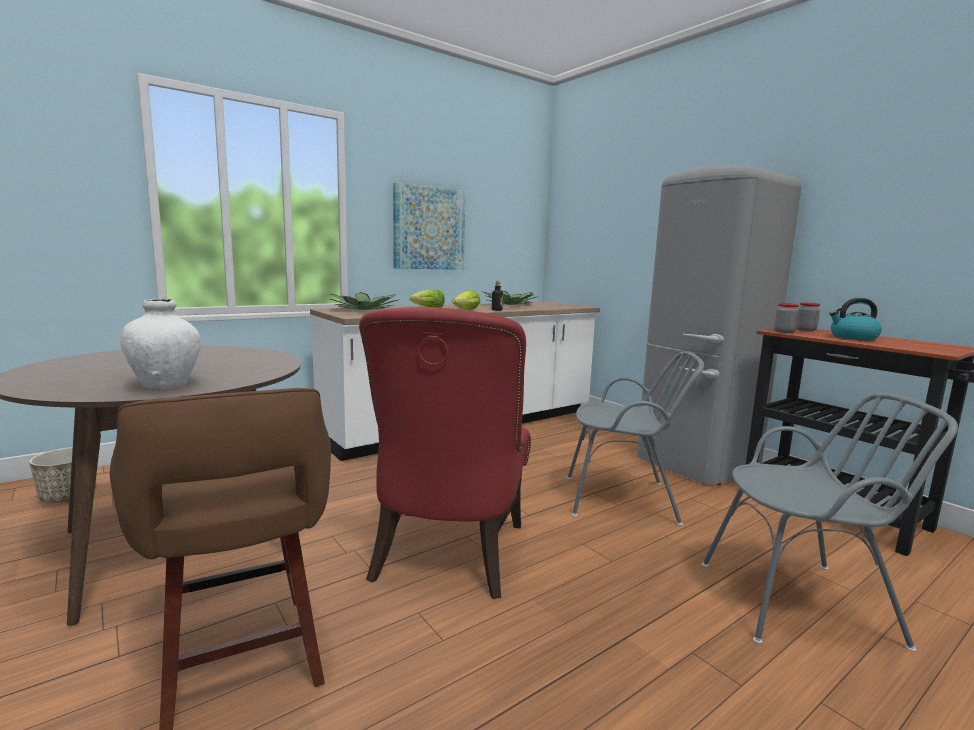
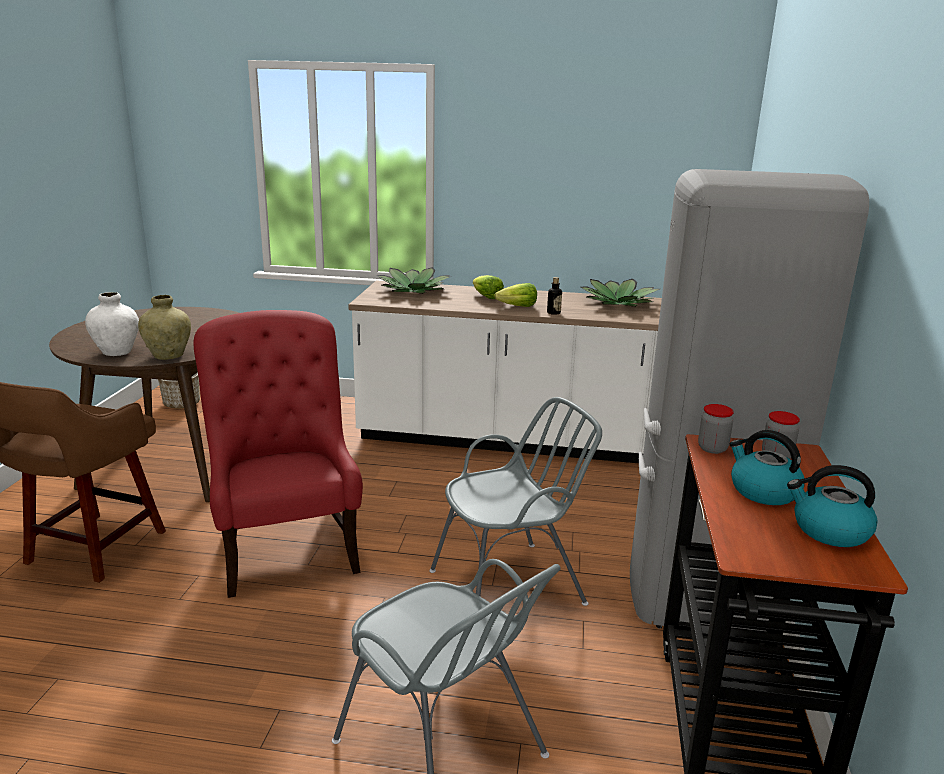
camera: 45 degrees right, 10 degrees up
(247, 376) = (168, 356): none -> beige vase
(429, 228) = (539, 192): picture -> none
(448, 552) = (286, 548): red chair -> red chair turned 105 degrees clockwise
(625, 499) = (512, 584): grey chair -> grey chair turned 75 degrees counterclockwise
(911, 342) = (829, 531): none -> kettle

